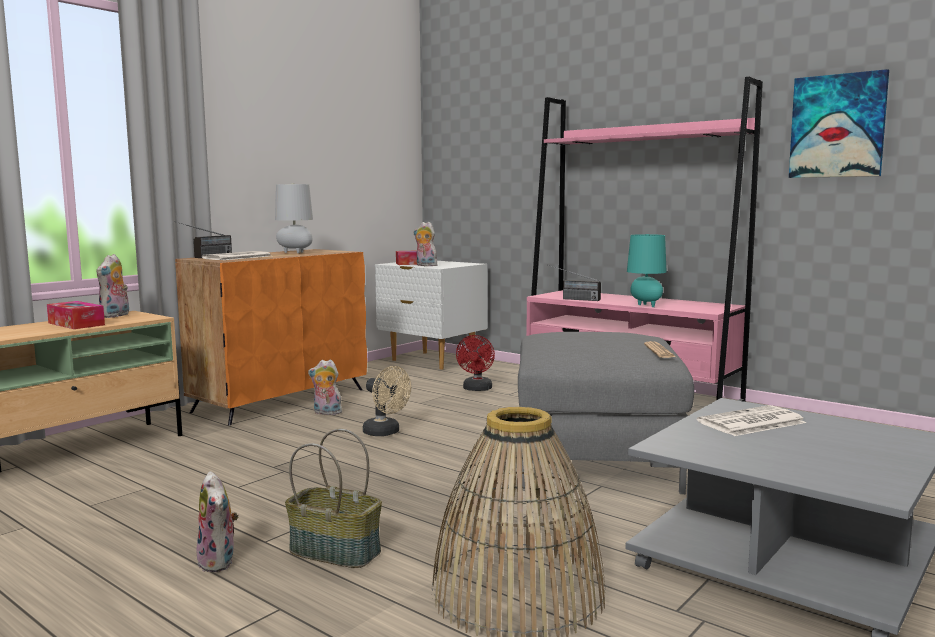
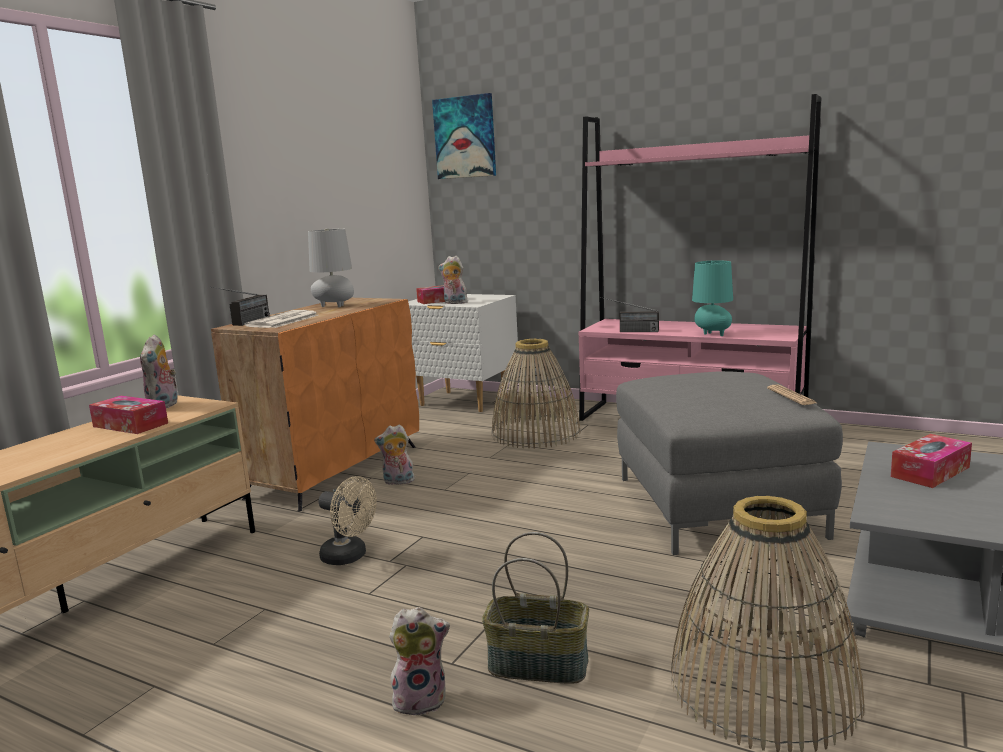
camera: 10 degrees left, 5 degrees up
(219, 562) = (421, 699): plush toy -> plush toy turned 60 degrees counterclockwise
(385, 433) = (480, 500): beige fan -> beige fan (349, 557)
(477, 389) = (536, 433): red fan -> basket
(751, 423) = (930, 472): newspaper -> tissue box
(837, 126) = (900, 142): picture -> picture (465, 137)

